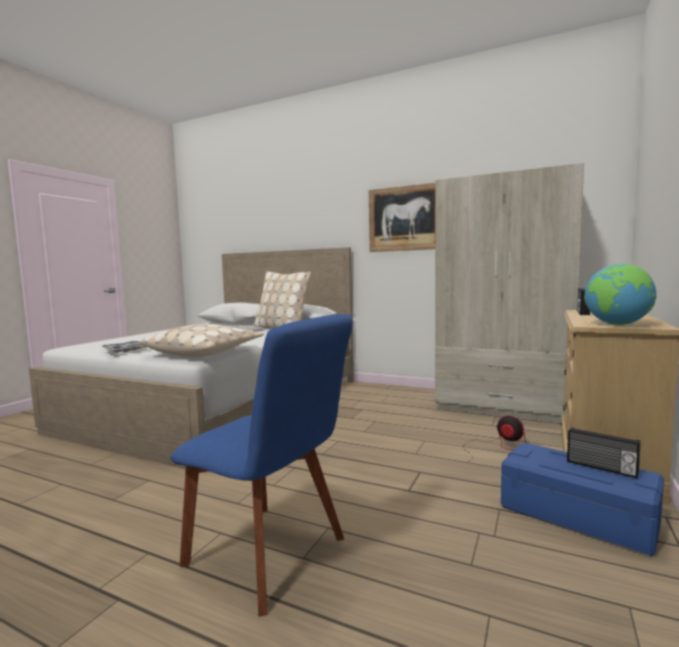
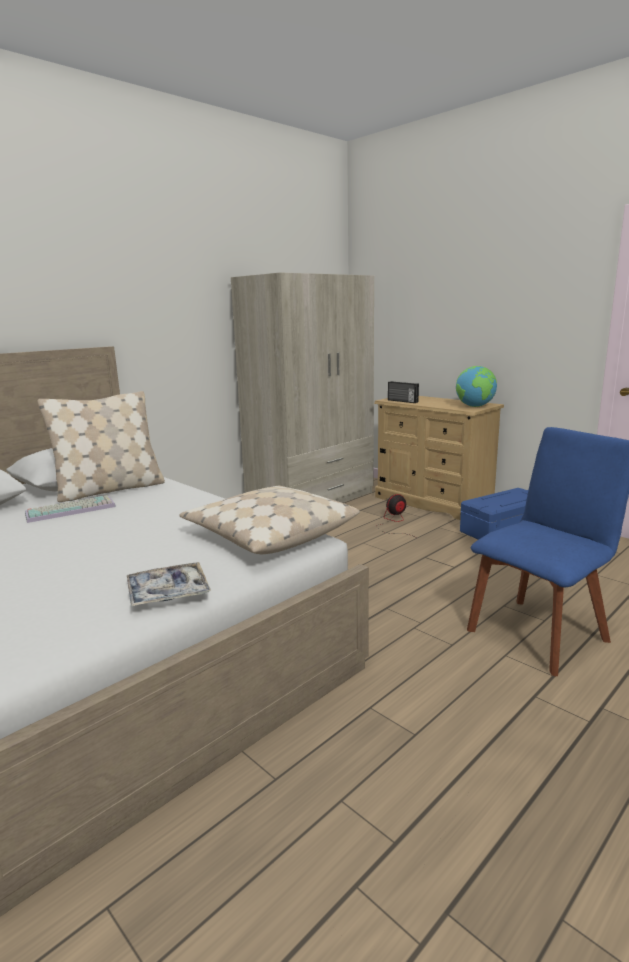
camera: 70 degrees left, 10 degrees up
(404, 218) = (179, 306): picture -> none
(601, 468) = (511, 494): radio -> none

